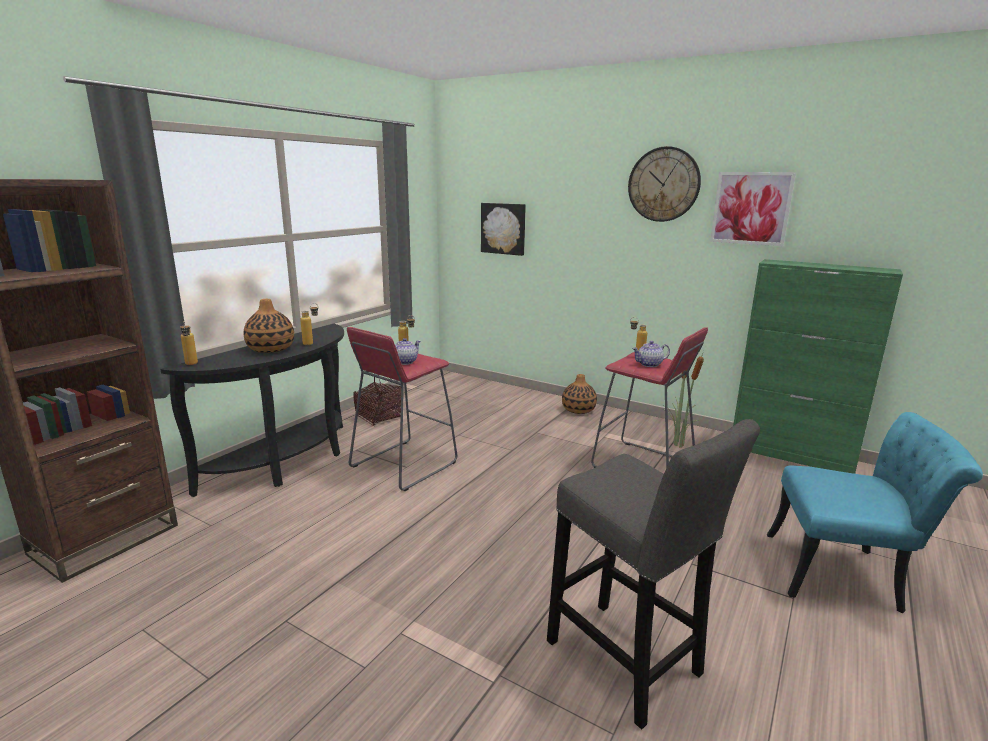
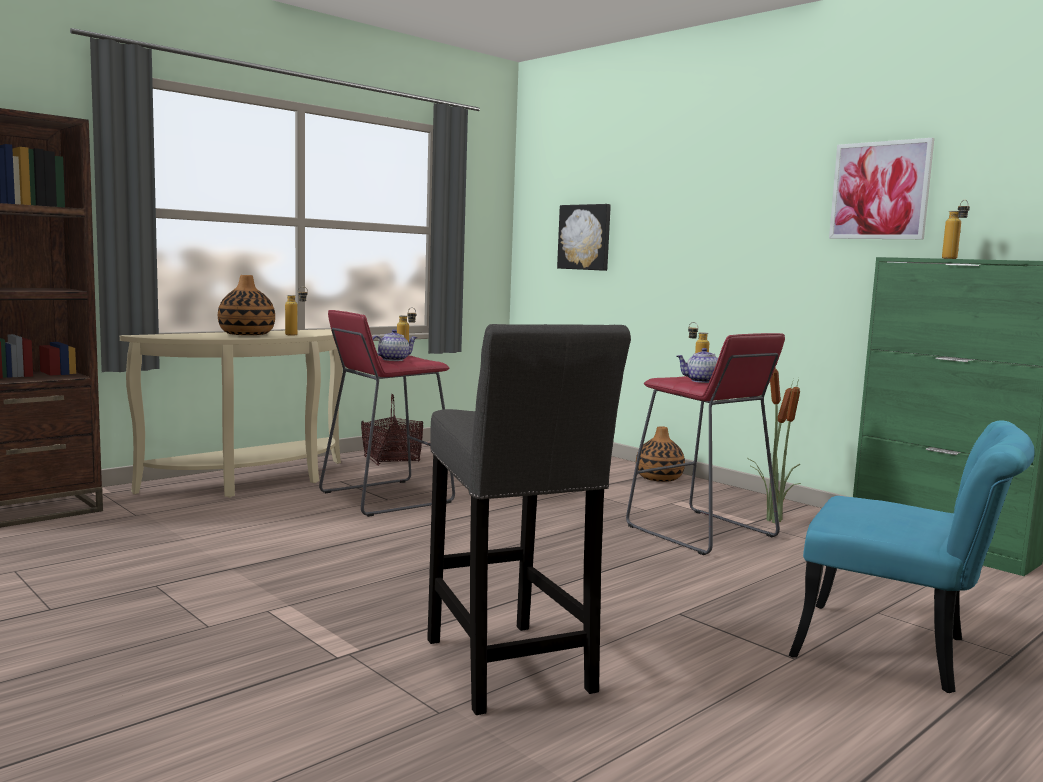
camera: 15 degrees right, 10 degrees down
(191, 365) = (152, 335): bottle -> bottle (953, 258)
(289, 463) = (256, 482): black console table -> beige console table
(663, 184) = (772, 167): wall clock -> none

